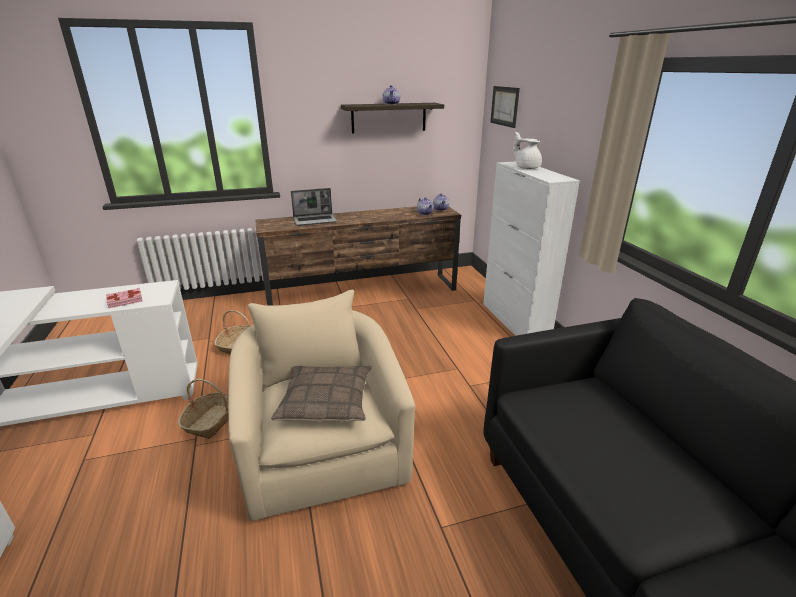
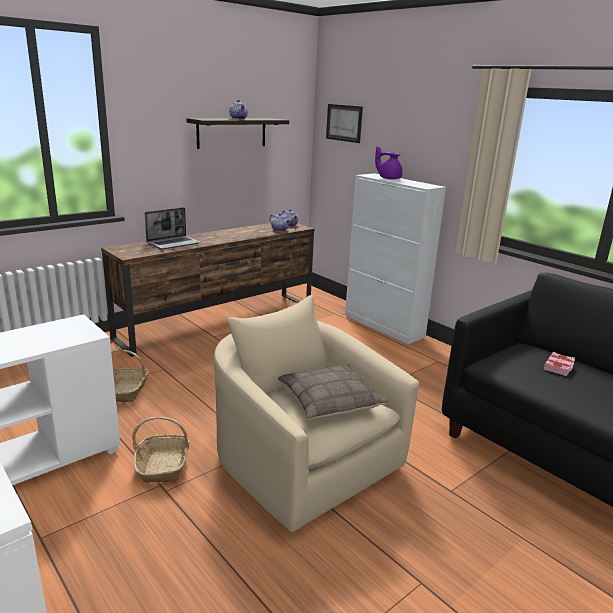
camera: 25 degrees left, 5 degrees down
(125, 301) = (49, 341): pink book -> pink book (559, 367)
(527, 167) = (388, 178): white teapot -> purple teapot

